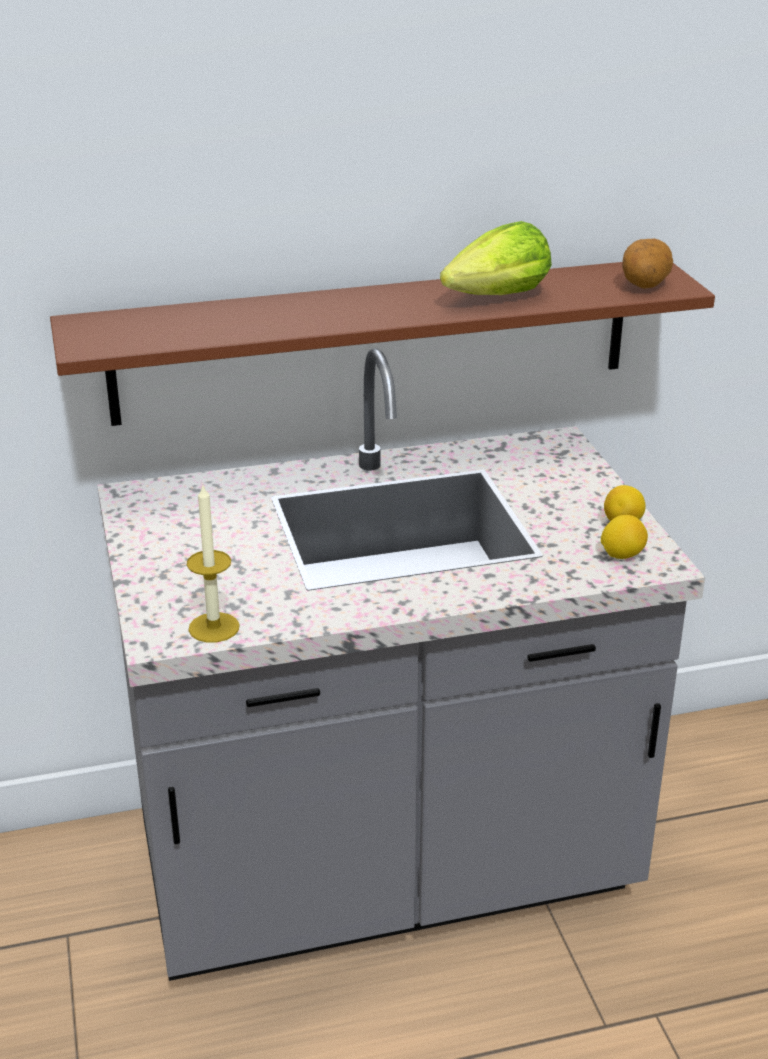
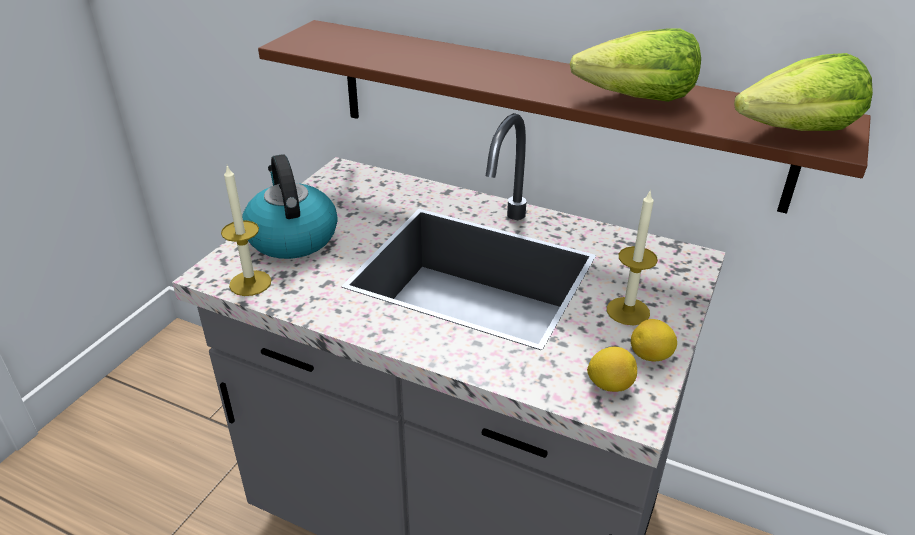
camera: 40 degrees right, 5 degrees up
(185, 573) = (291, 237): none -> kettle
(566, 500) = (628, 311): none -> candle
(644, 286) = (798, 132): potato -> lettuce

